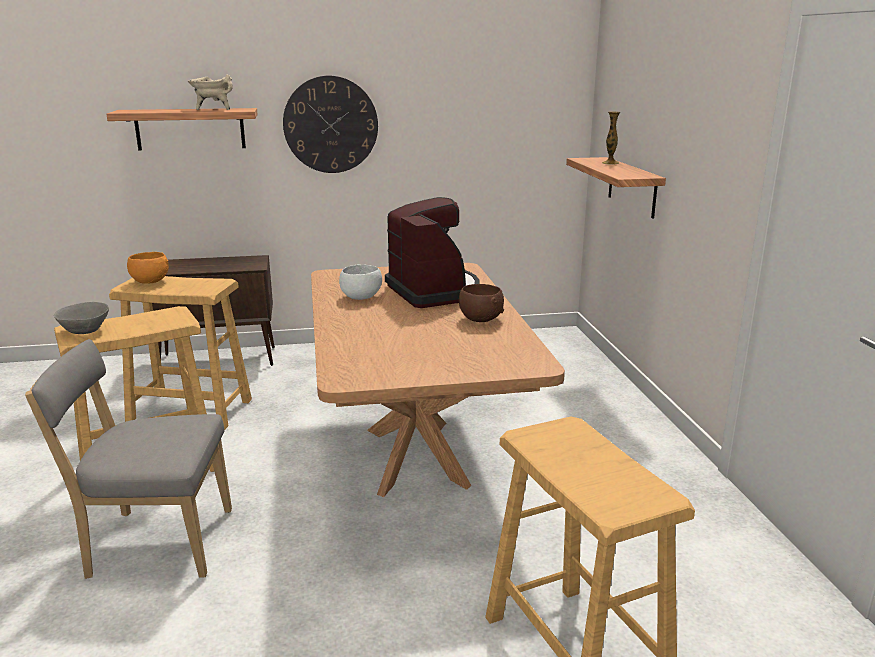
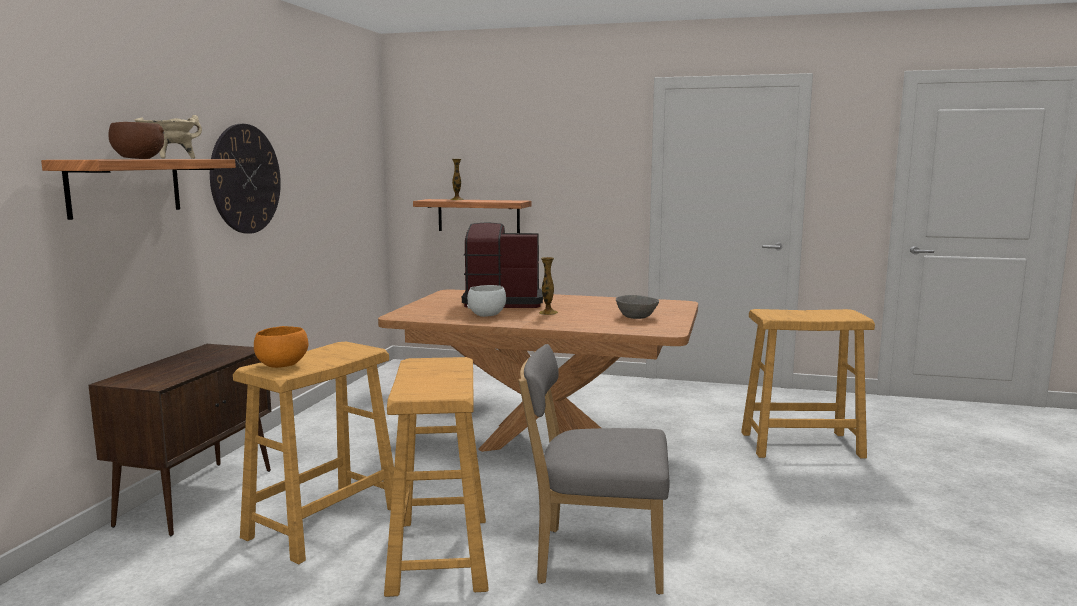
camera: 65 degrees left, 10 degrees down
(84, 331) = (430, 390): grey bowl -> grey bowl (636, 317)
(154, 543) = (594, 558): grey chair -> grey chair turned 75 degrees clockwise
(396, 316) = (548, 313): none -> vase
(480, 319) = (582, 301): brown bowl -> brown bowl (138, 159)

